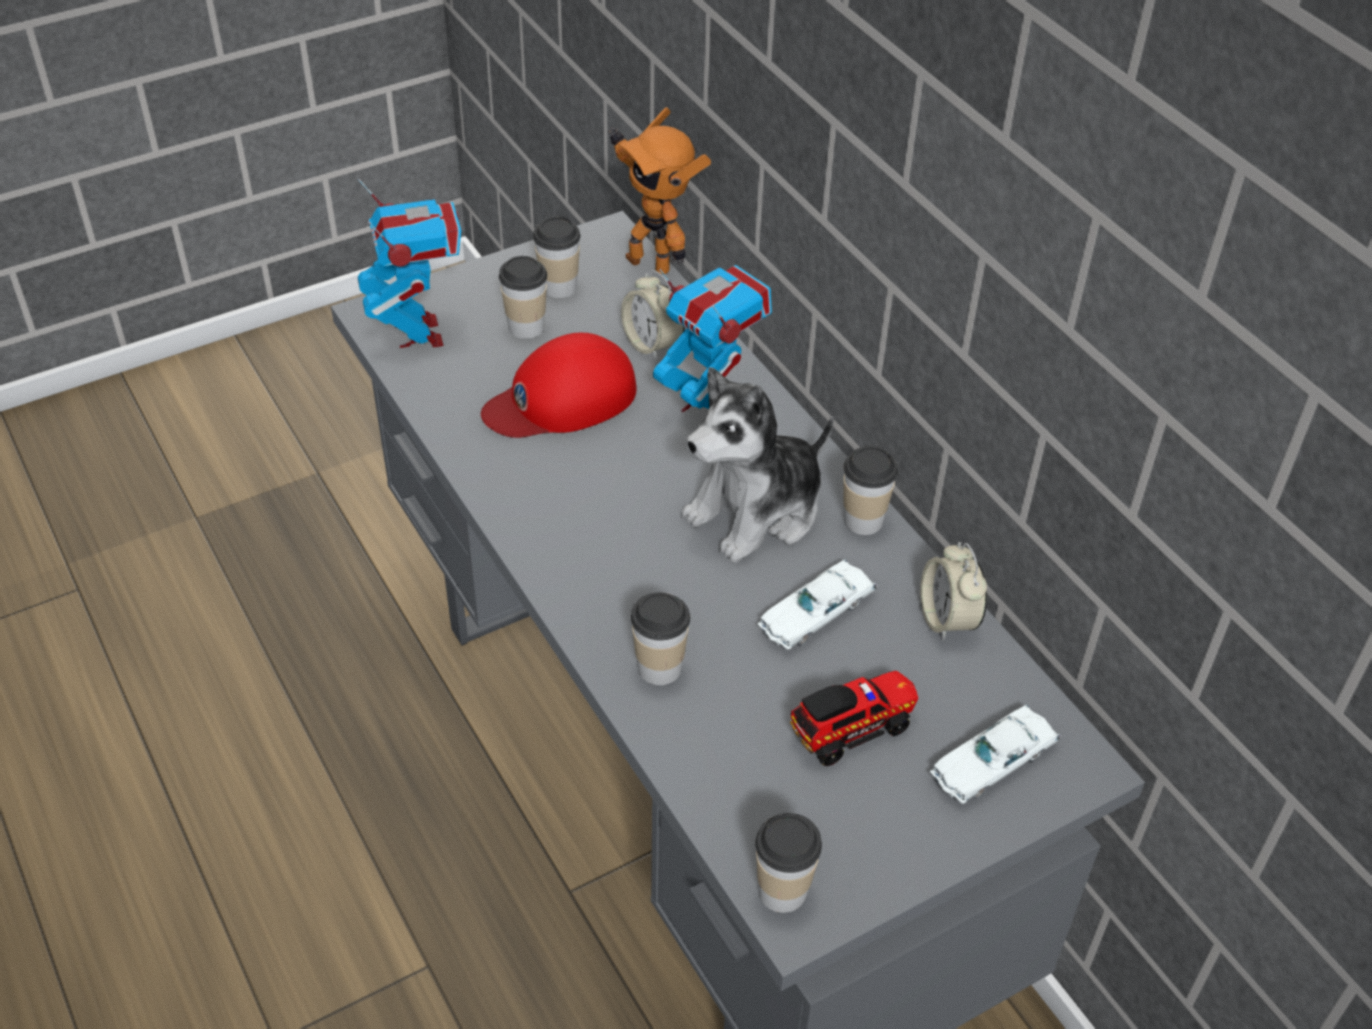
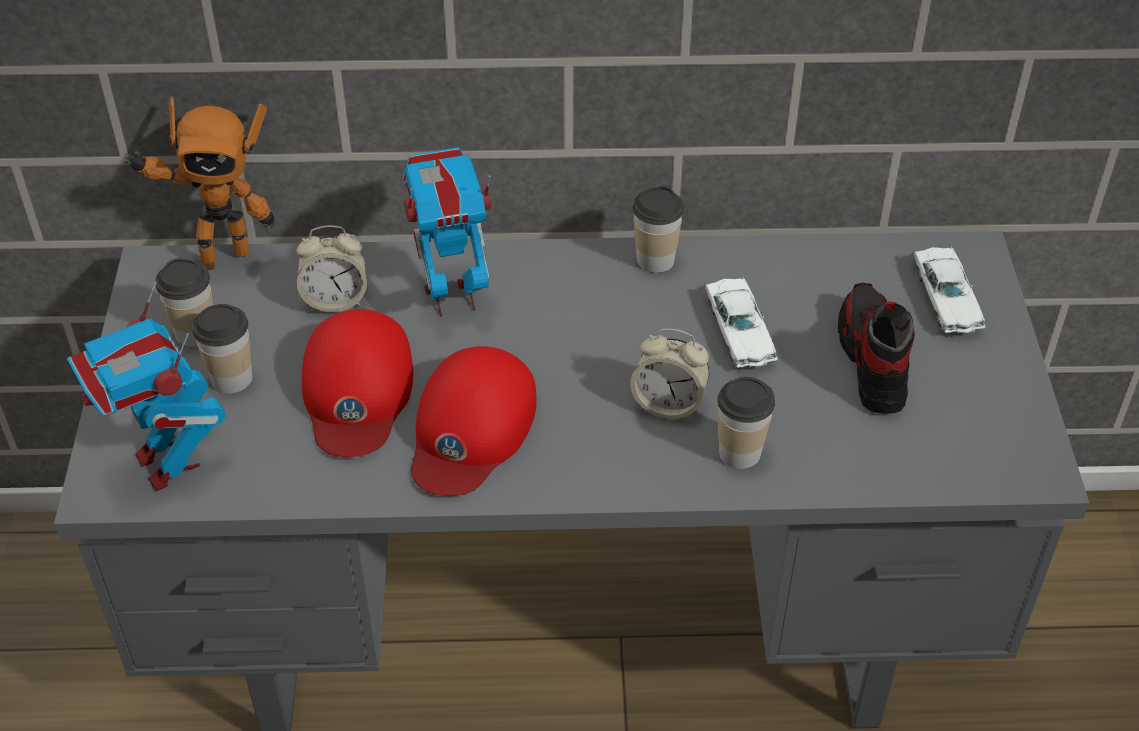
camera: 60 degrees left, 0 degrees up
(419, 333) = (168, 463): toy robot -> toy robot turned 135 degrees counterclockwise
(567, 481) = (471, 428): none -> red cap
(757, 511) = (600, 318): plush toy -> none
(782, 891) = (1011, 469): cup -> none
(853, 728) = (871, 360): toy truck -> shoe
(947, 619) = (792, 259): alarm clock -> alarm clock (668, 404)

